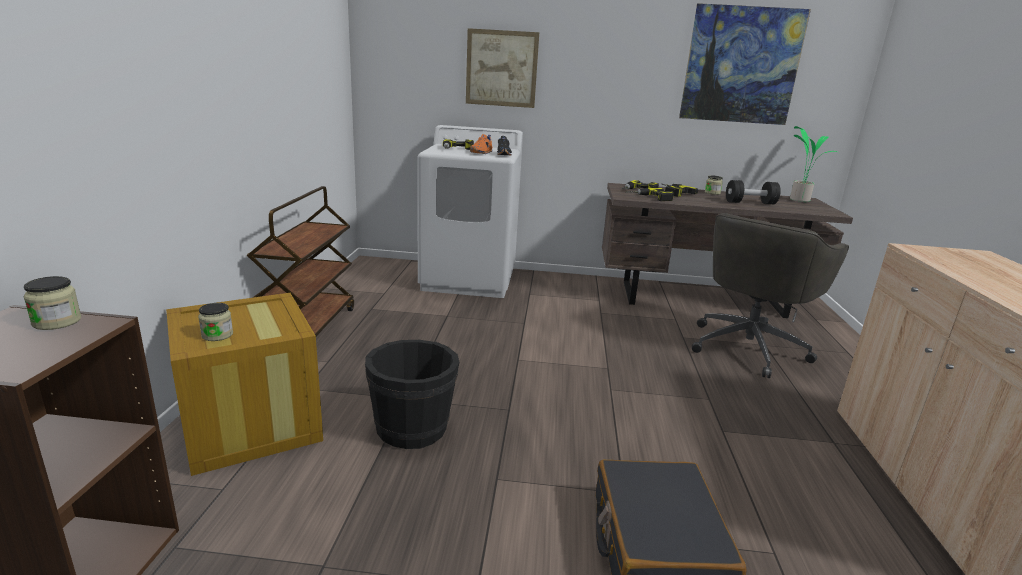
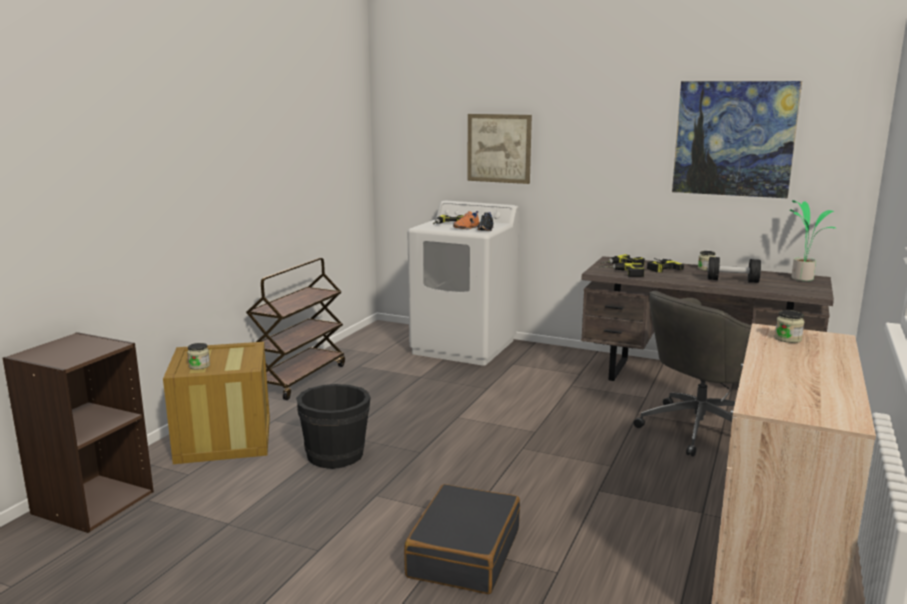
camera: 20 degrees right, 5 degrees down
(57, 322) = (93, 342): jar -> jar (788, 339)

